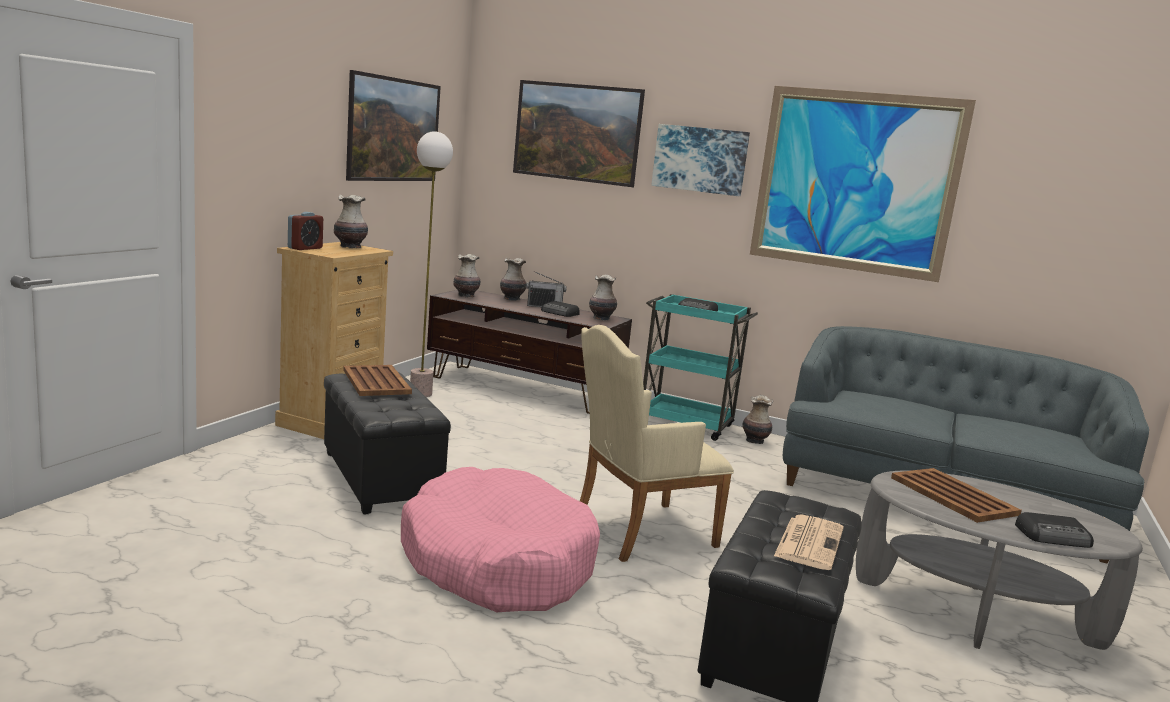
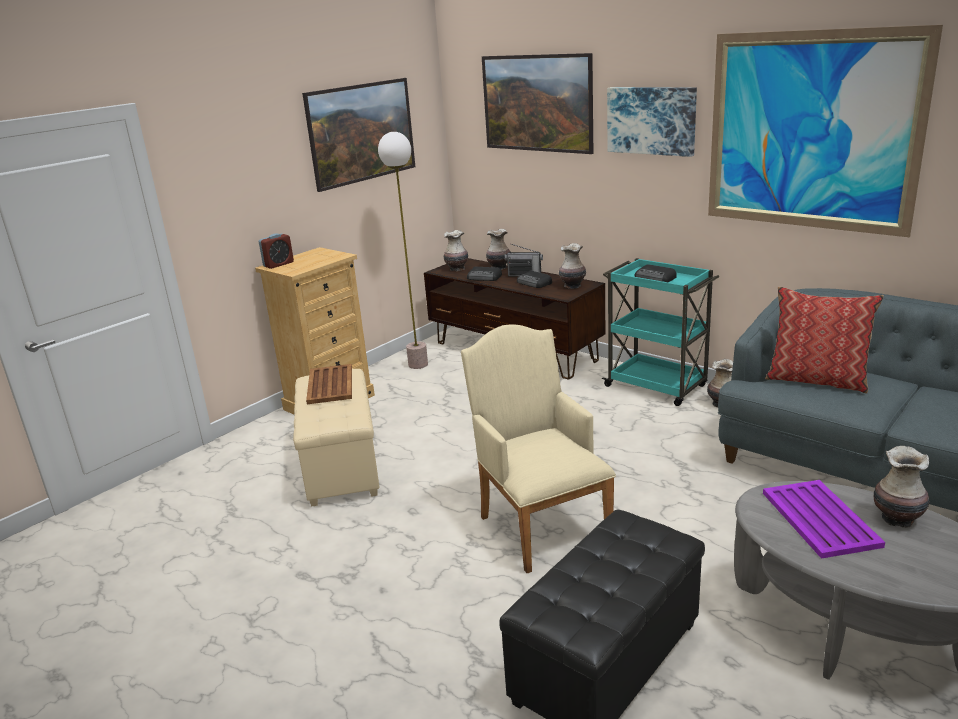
camera: 20 degrees right, 10 degrees up
(350, 247) = (321, 255): vase -> vase (898, 519)
(378, 479) = (340, 466): black ottoman -> beige ottoman
(497, 562) = (398, 559): pink dog bed -> none
(636, 531) = (540, 524): beige armchair -> beige armchair turned 75 degrees clockwise
(809, 542) = (615, 583): newspaper -> none
(874, 402) = (817, 380): none -> pillow
(953, 496) = (820, 519): brown tray -> purple tray
(1054, 537) = (905, 580): radio -> radio (484, 277)

